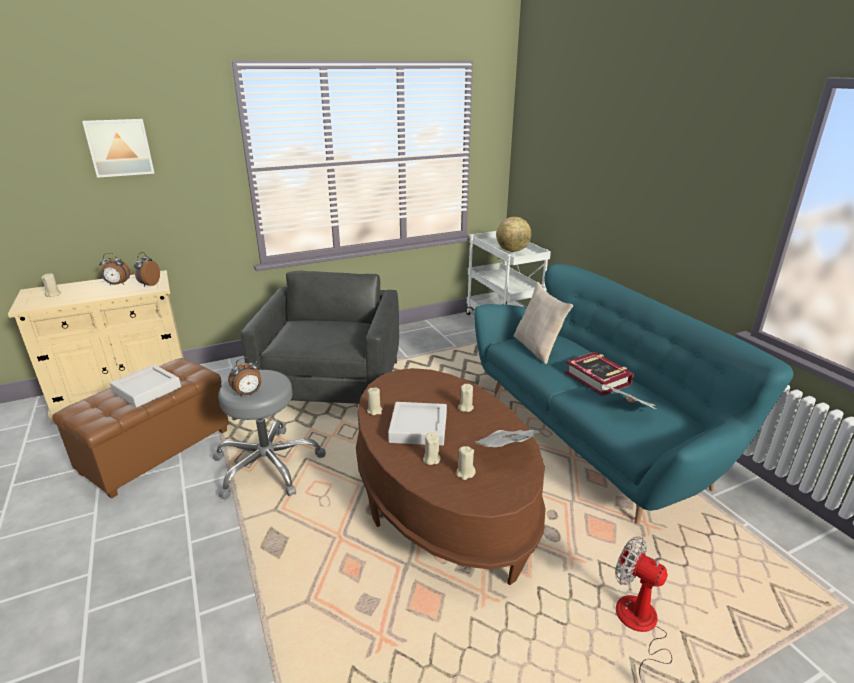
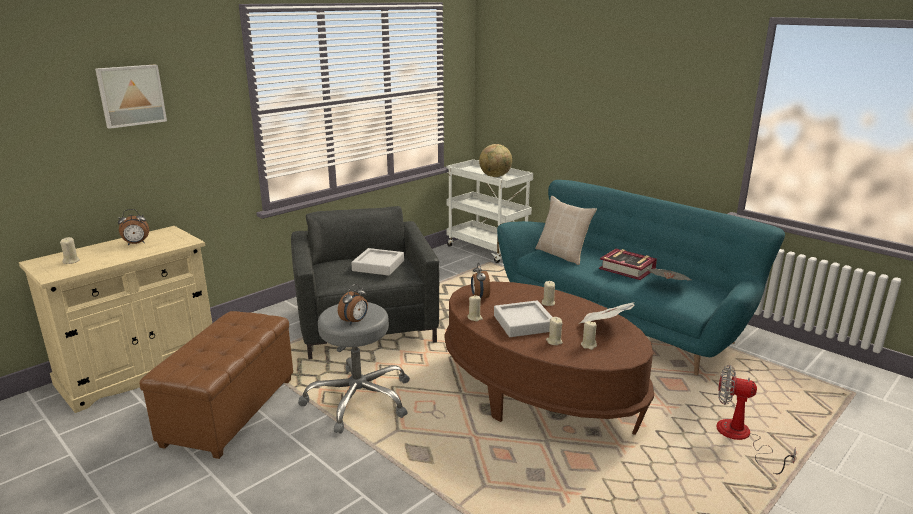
camera: 20 degrees left, 5 degrees down
(147, 389) = (228, 341): grey tray -> grey tray (378, 266)
(149, 284) = (174, 240): alarm clock -> alarm clock (479, 297)

